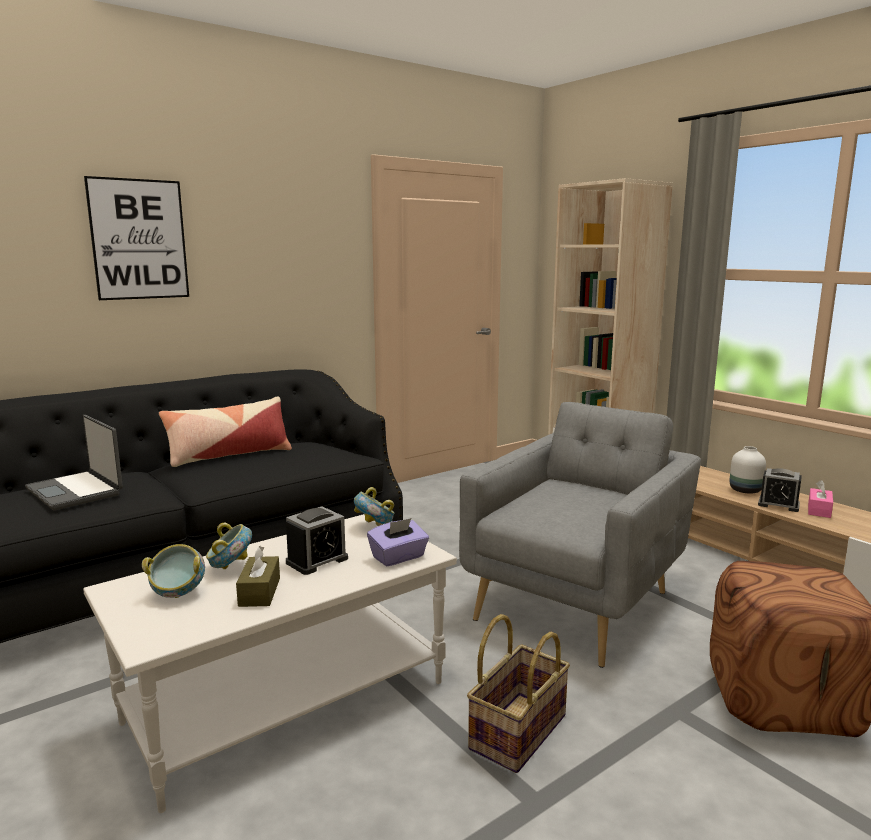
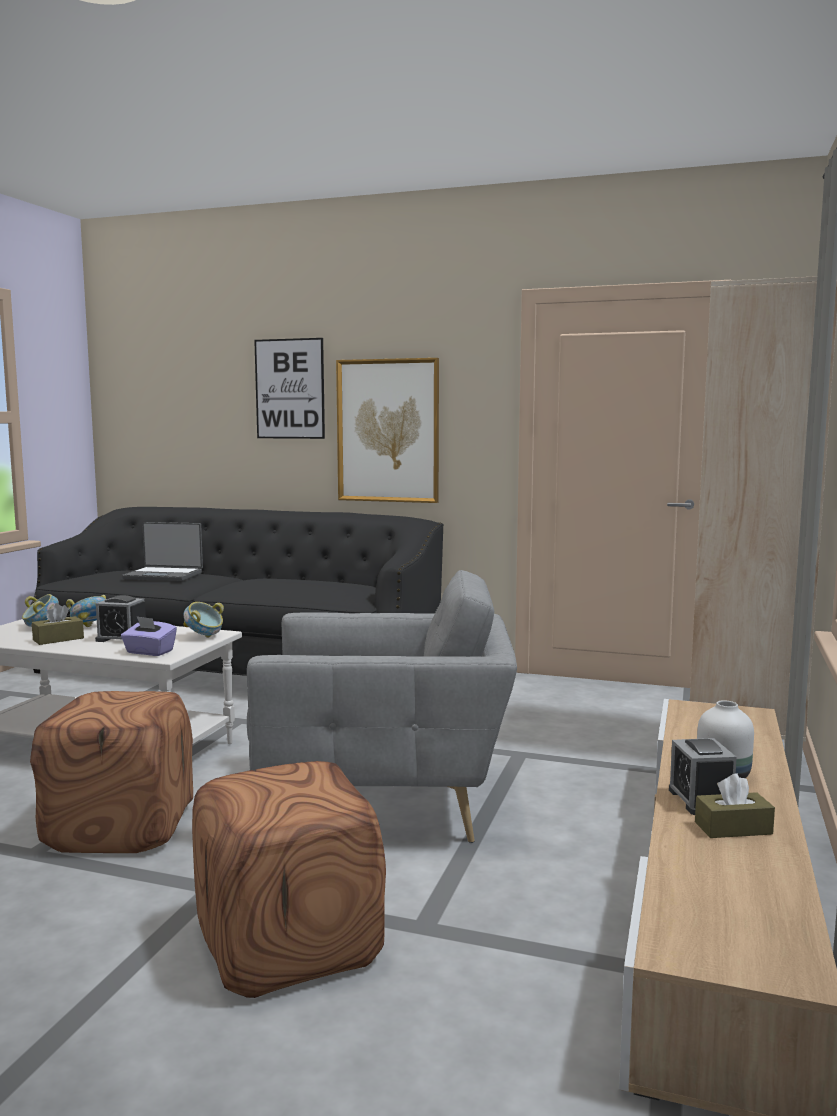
camera: 55 degrees right, 5 degrees down
(76, 491) = (164, 575): laptop -> laptop turned 90 degrees counterclockwise
(229, 455) = (290, 579): pillow -> none
(259, 285) = (388, 431): none -> picture
(517, 731) = (123, 826): basket -> brown ottoman
(819, 510) = (733, 828): pink tissue box -> brown tissue box

